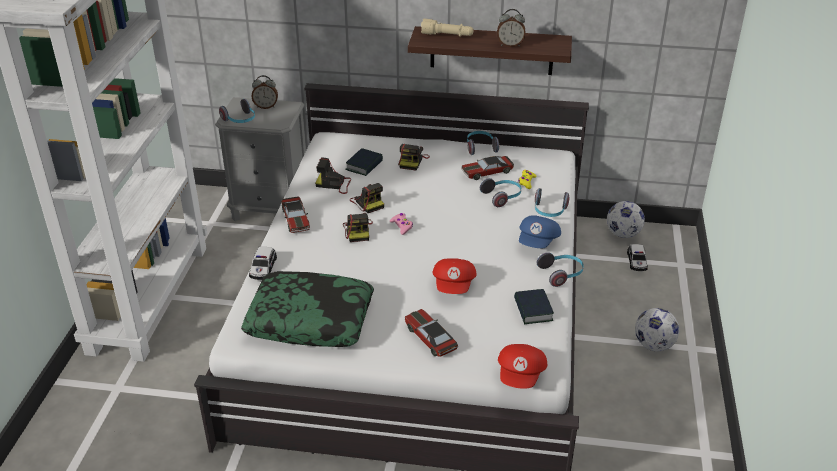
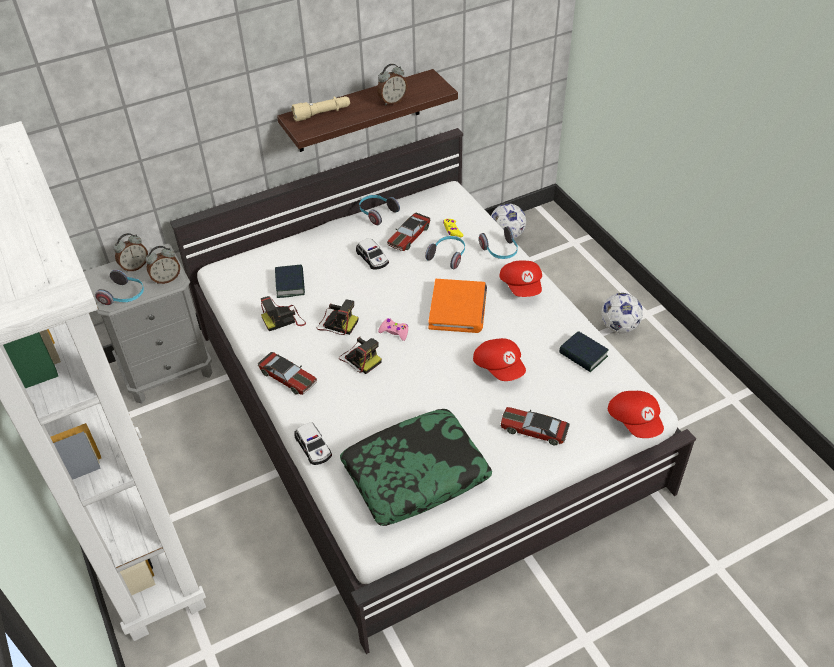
camera: 35 degrees left, 10 degrees up
(276, 121) = (166, 279): none -> alarm clock
(412, 161) = (331, 257): camera -> none
(468, 233) = (458, 309): none -> orange book
(538, 242) = (522, 286): blue cap -> red cap
(561, 274) = (570, 308): headphones -> none
(637, 262) = (540, 256): toy car -> toy car (372, 258)

